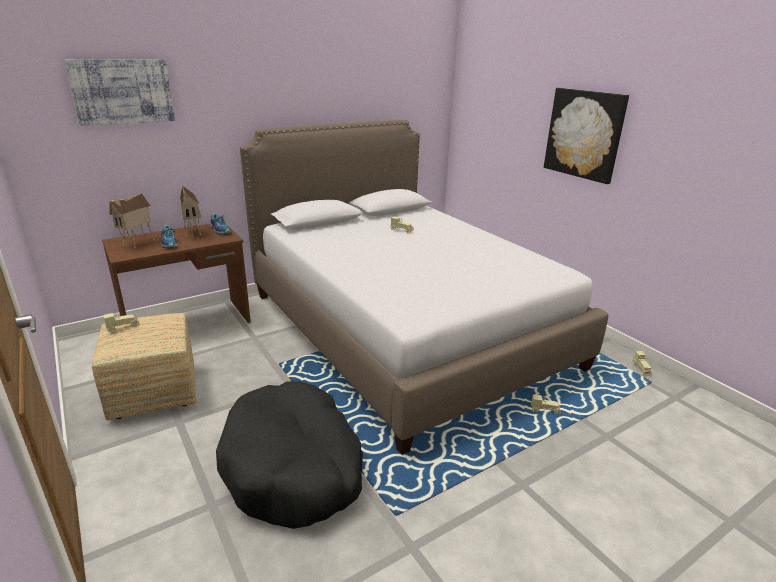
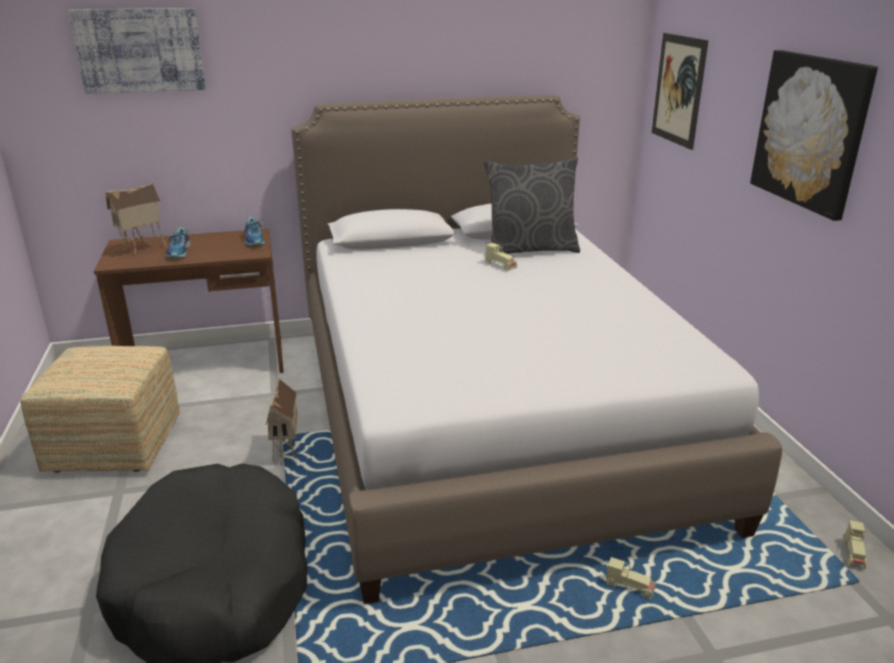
camera: 20 degrees right, 0 degrees up
(123, 327) = (82, 356): beige toy car -> none
(194, 233) = (219, 242): toy house -> toy house (287, 452)
(411, 219) = (530, 249): none -> grey pillow
(480, 114) = (678, 90): none -> picture

